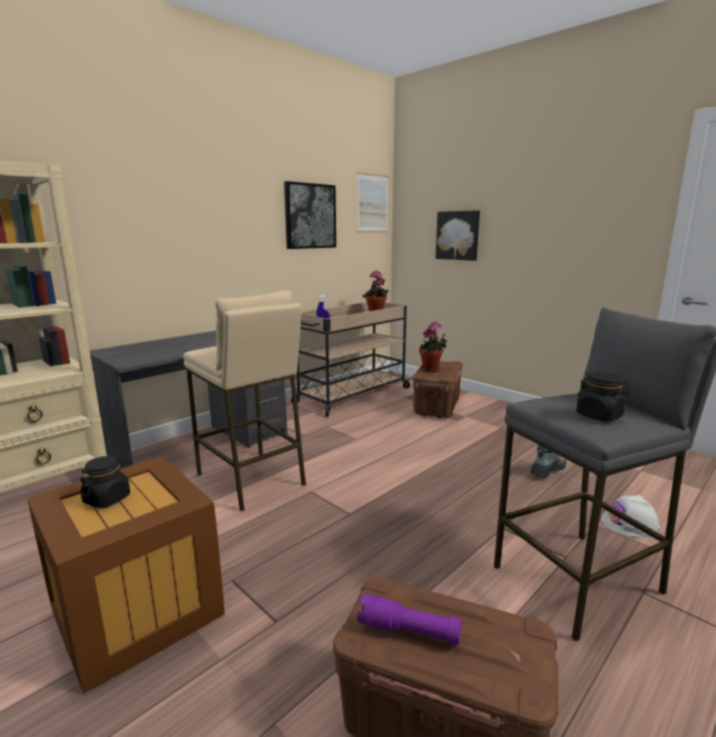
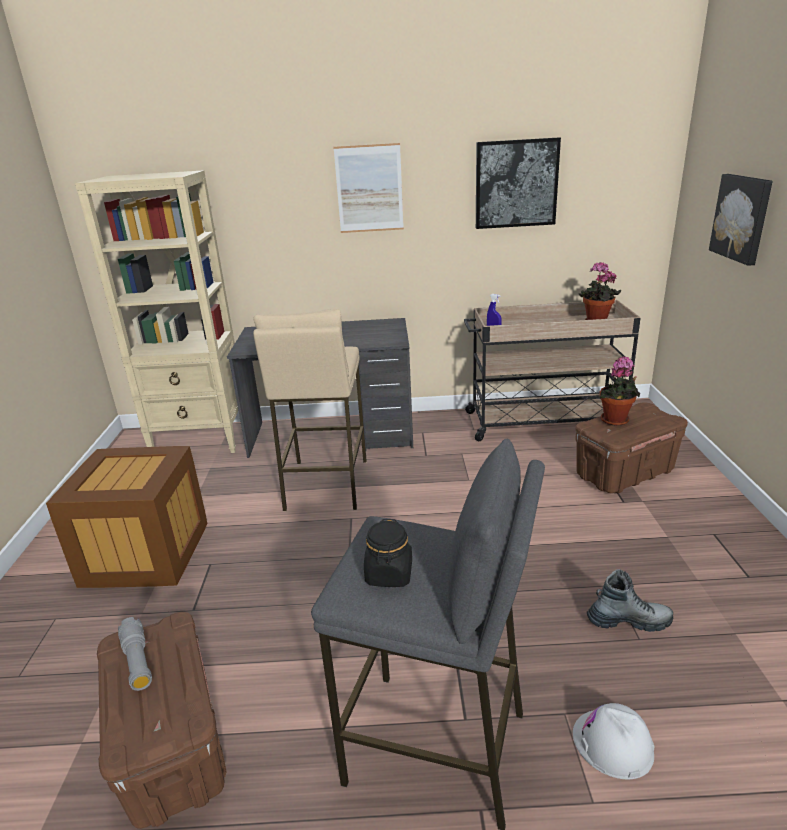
camera: 45 degrees right, 10 degrees up
(107, 499) = (121, 468): black jar -> none
(372, 203) = (638, 155): picture -> picture (369, 189)
(408, 631) = (138, 661): purple flashlight -> grey flashlight

